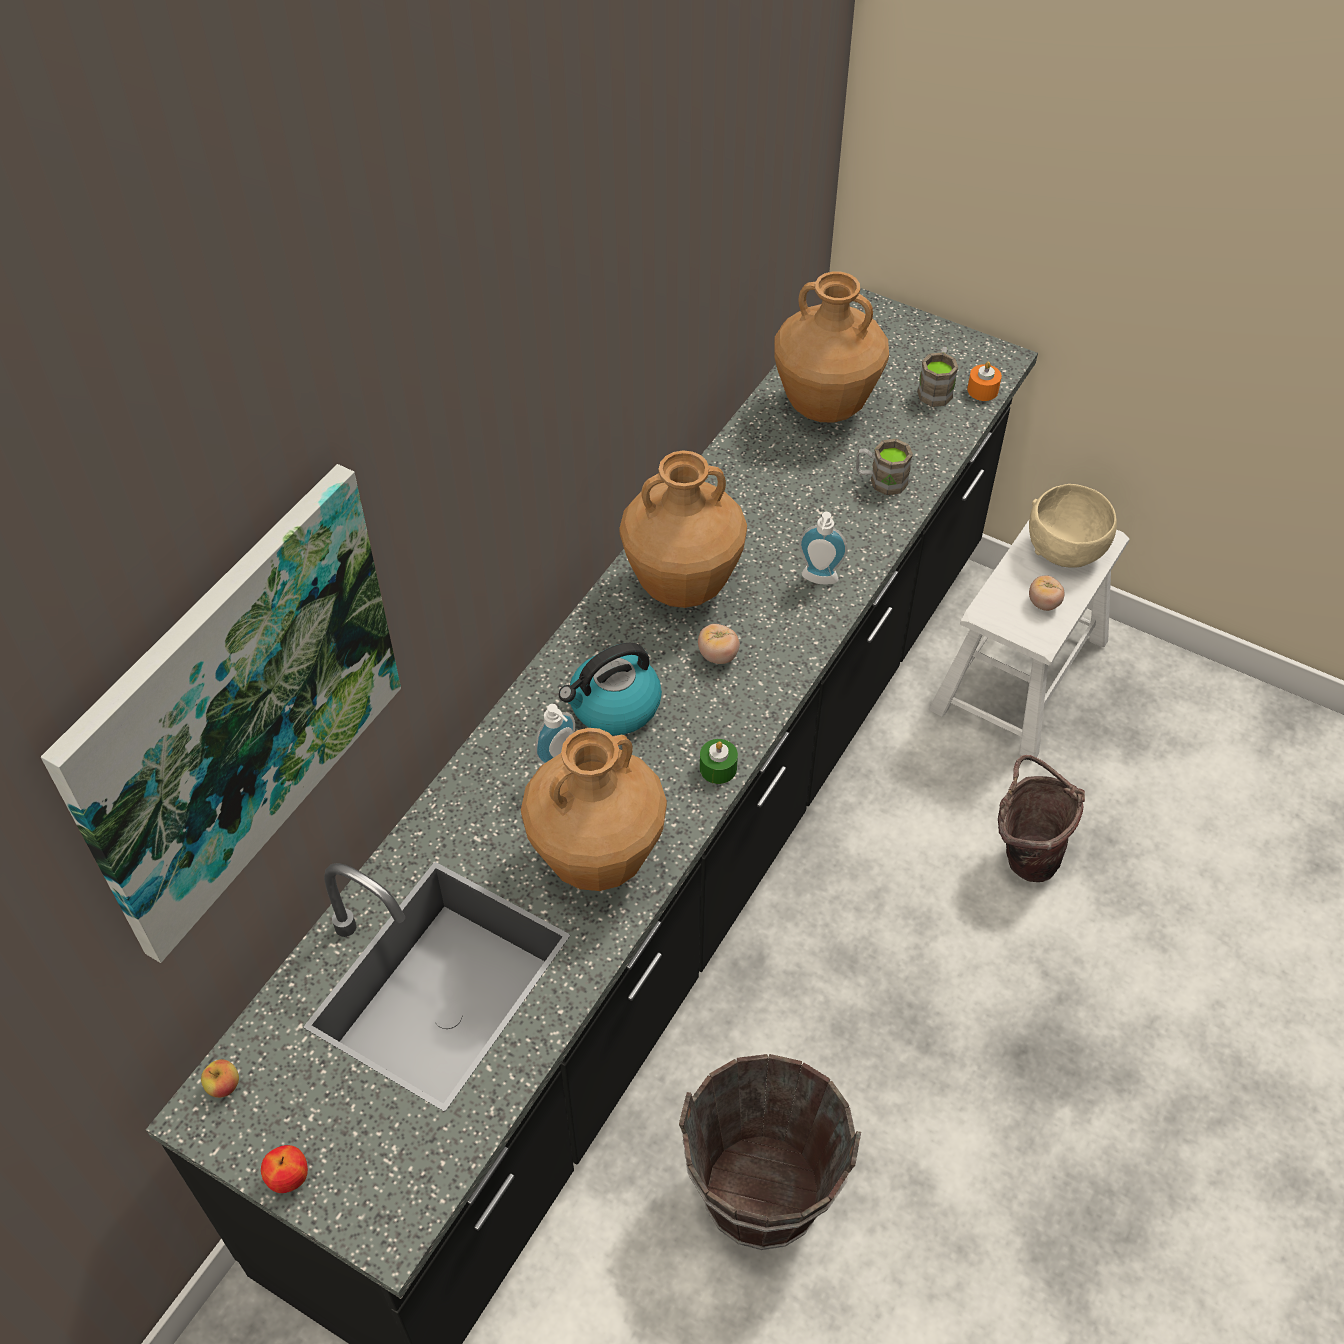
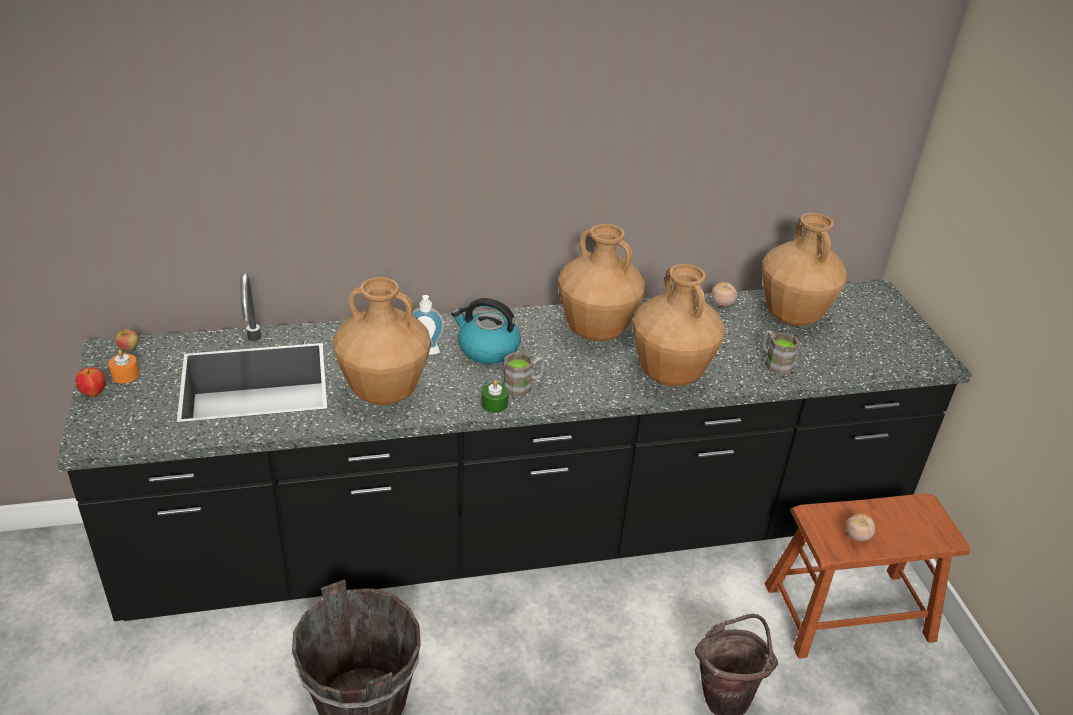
camera: 45 degrees right, 15 degrees down
(236, 711) = (224, 132): picture -> none
(718, 655) = (568, 366): tomato -> tomato (722, 303)
(818, 580) = (670, 375): soap dispenser -> brown vase
(936, 389) = (874, 349): brown mug -> brown mug (523, 385)
(982, 390) = (904, 366): orange candle -> orange candle (125, 375)
(1019, 675) = (848, 611): white stool -> brown stool
(1066, 548) = (913, 523): beige bowl -> none

